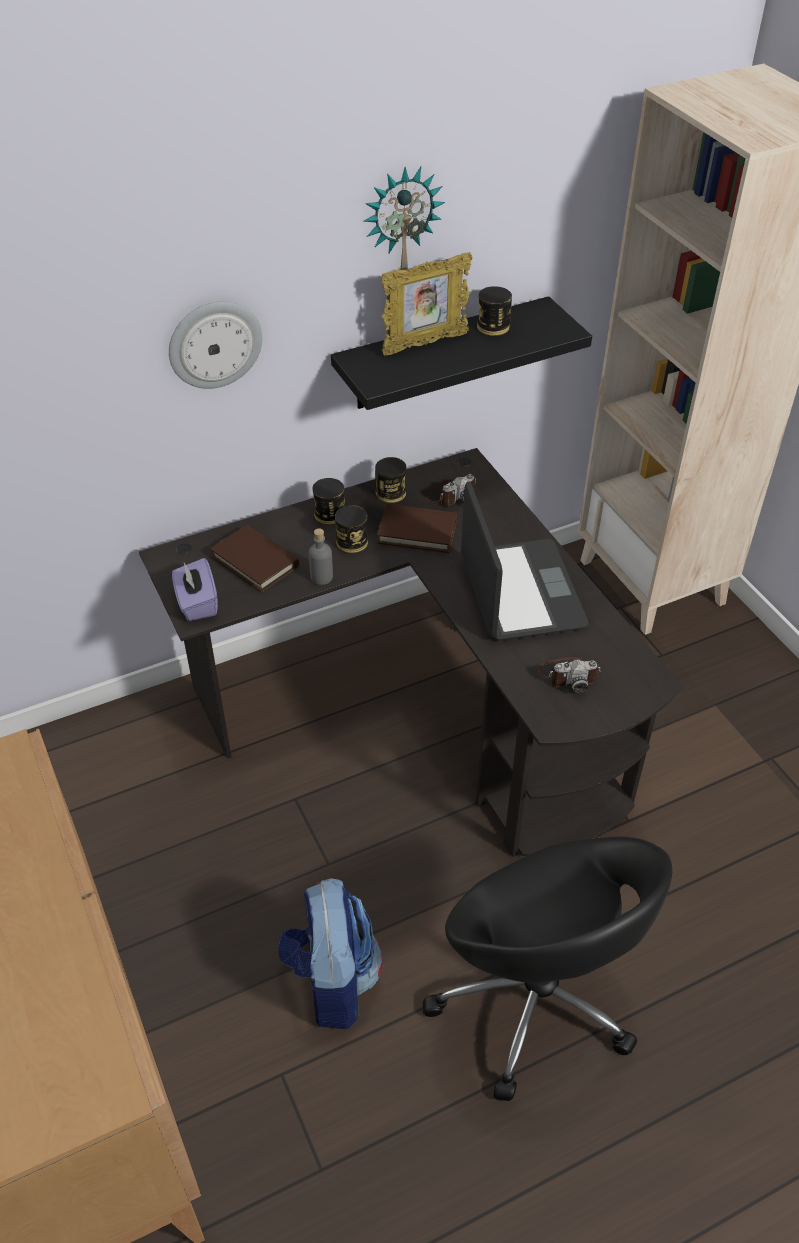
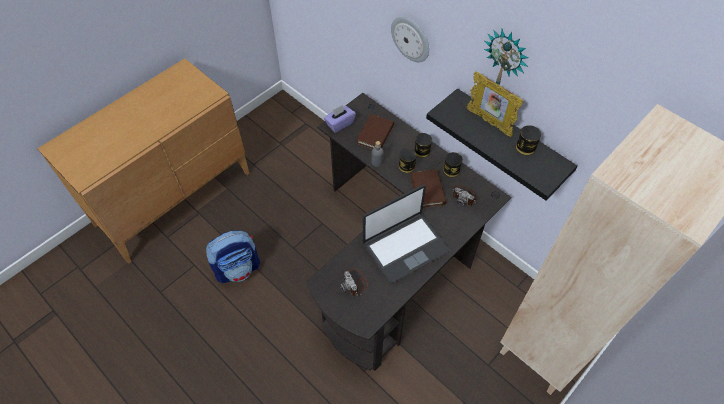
camera: 70 degrees right, 10 degrees up
(537, 1006) = (248, 353): black office chair -> none

